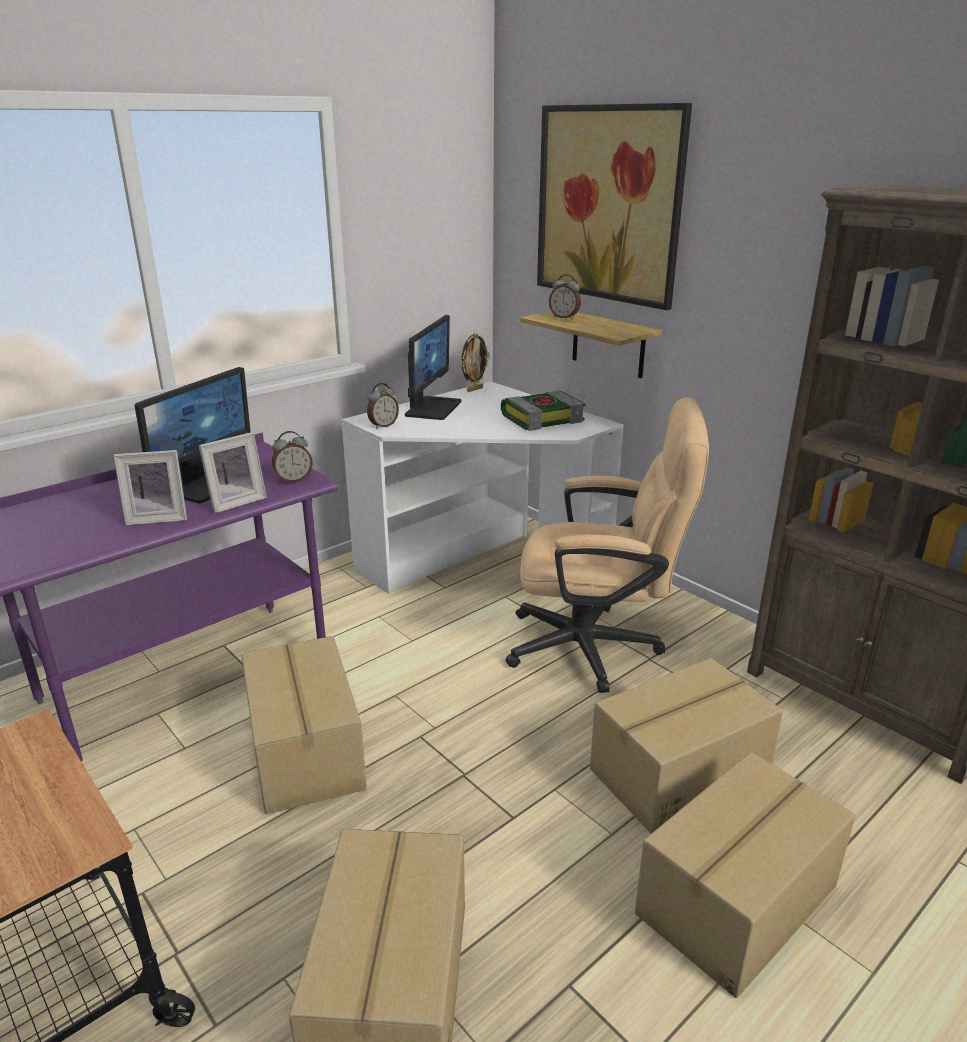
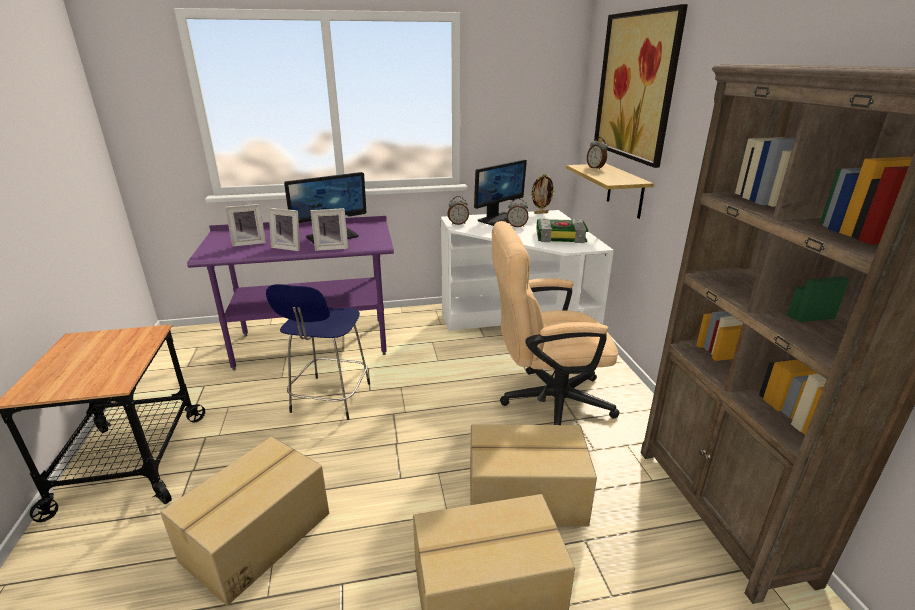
camera: 30 degrees right, 0 degrees up
(68, 526) = (249, 243): none -> picture frame
(293, 480) = (373, 242): alarm clock -> alarm clock (517, 226)
(303, 751) = (330, 399): cardboard box -> blue stool
(598, 647) = (546, 401): beige office chair -> beige office chair turned 135 degrees clockwise

